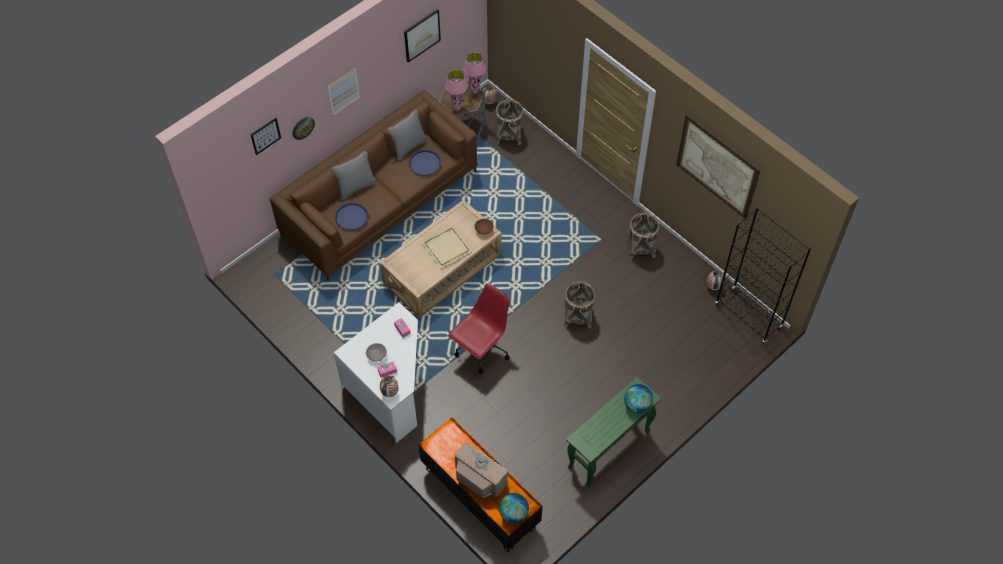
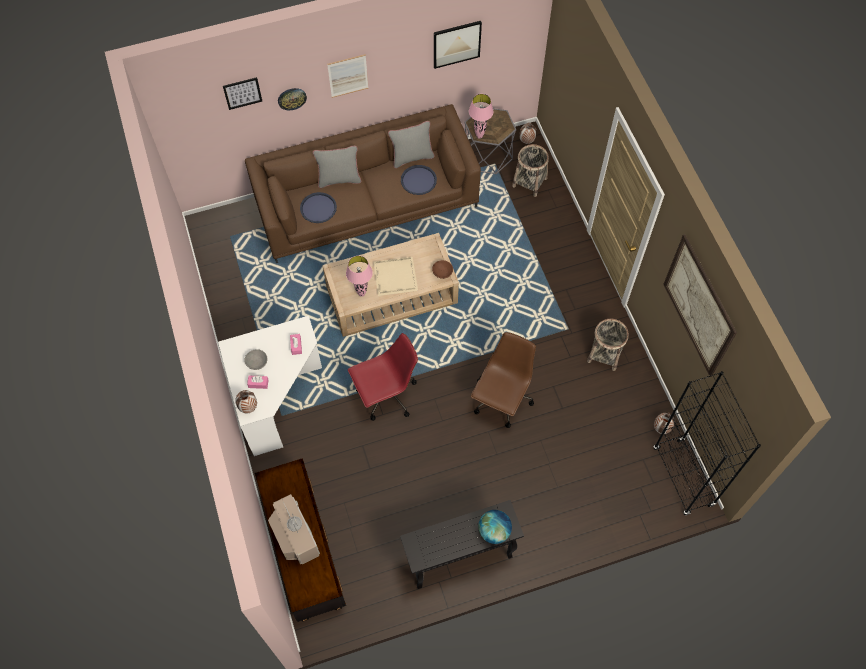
camera: 25 degrees right, 5 degrees up
(475, 91) = (507, 124): pink table lamp -> pink table lamp (362, 294)
(513, 513) = (309, 590): globe -> none
(578, 316) = (501, 400): basket -> brown office chair
(608, 450) = (459, 558): green console table -> black console table

